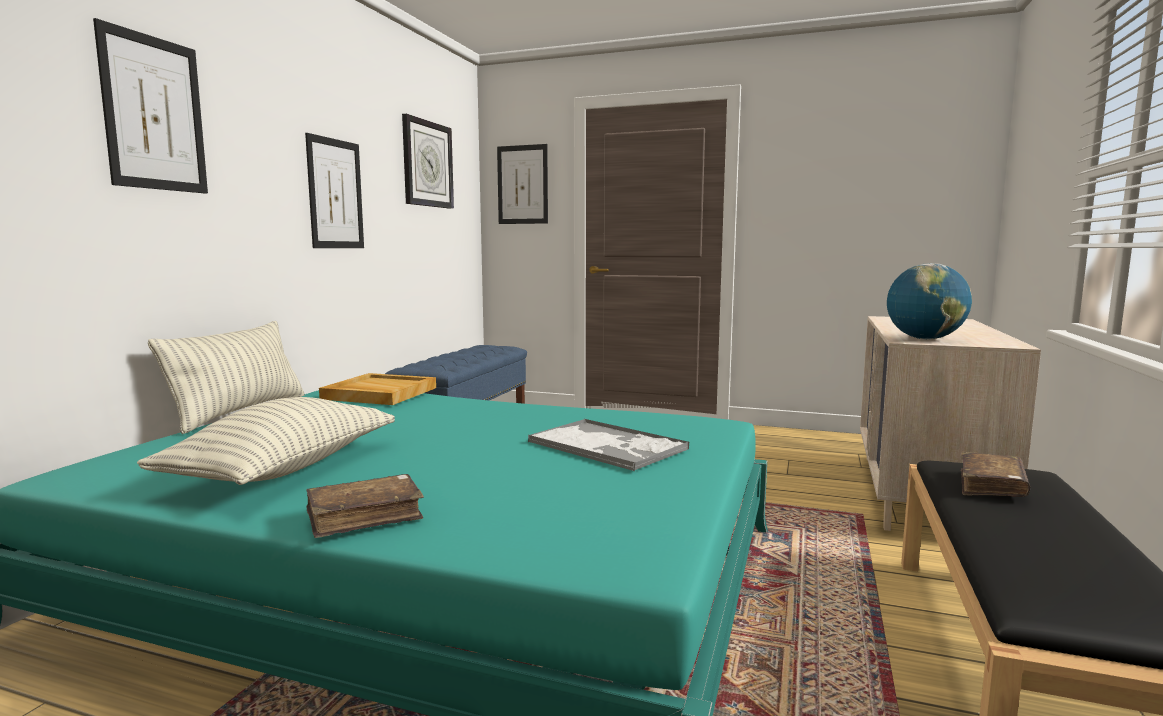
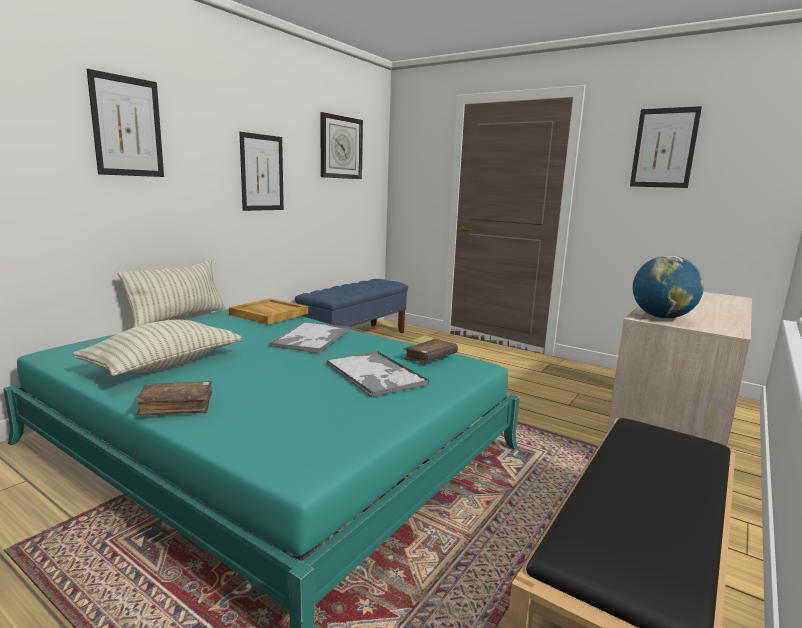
camera: 15 degrees right, 5 degrees up
(472, 415) = (311, 338): none -> tray
(522, 184) = (417, 161): picture -> picture (664, 148)
(991, 486) = (649, 450): brown book -> brown book (430, 358)

